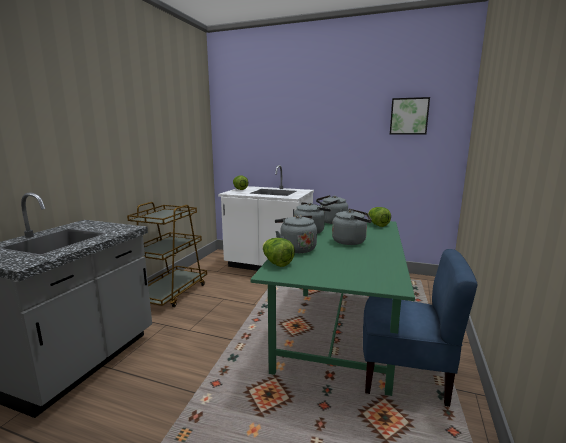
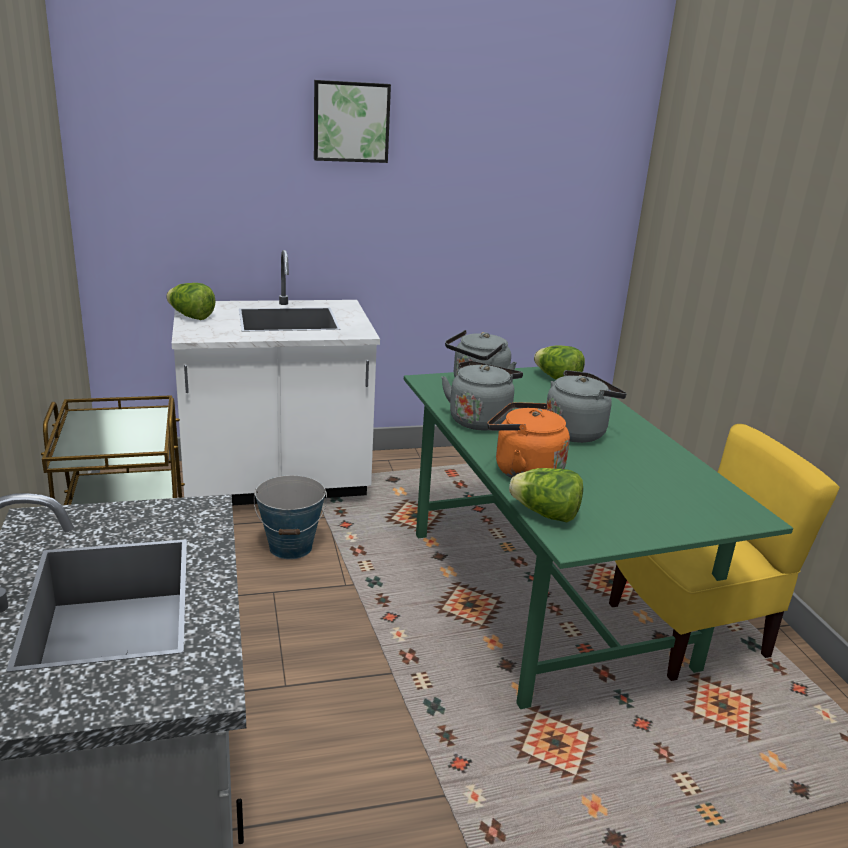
camera: 35 degrees left, 10 degrees up
(248, 286) = (291, 547): none -> bucket
(296, 248) = (523, 471): grey kettle -> orange kettle
(404, 375) = (689, 633): blue chair -> yellow chair
(409, 116) = (550, 144): picture -> picture (351, 121)

